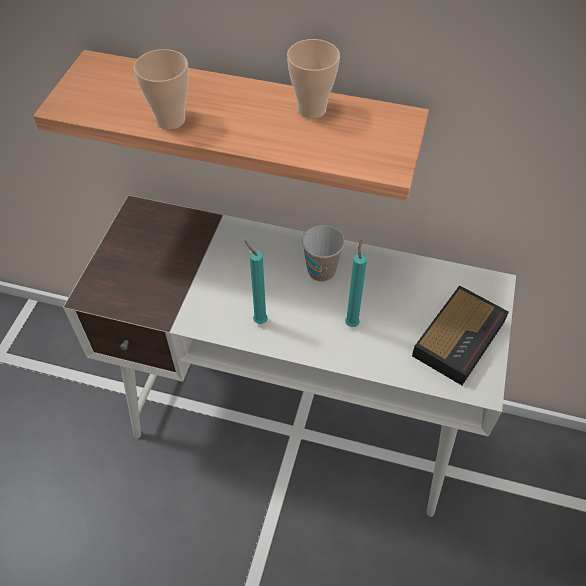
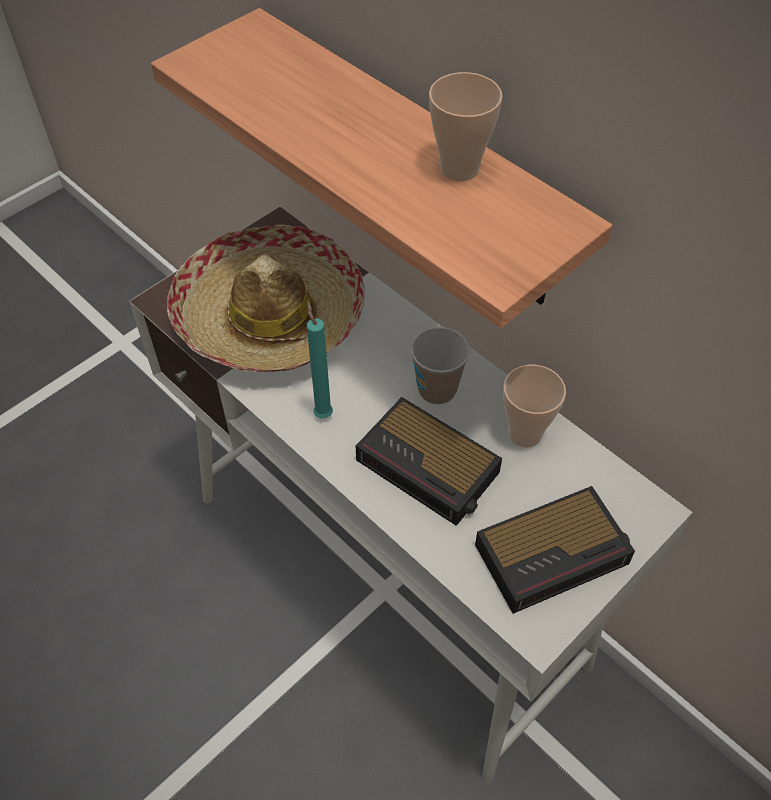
camera: 30 degrees right, 0 degrees up
(170, 120) = (286, 120): cup -> cup (525, 433)
(176, 273) = (270, 316): none -> hat
(352, 322) = (430, 468): turquoise candle -> alarm clock

